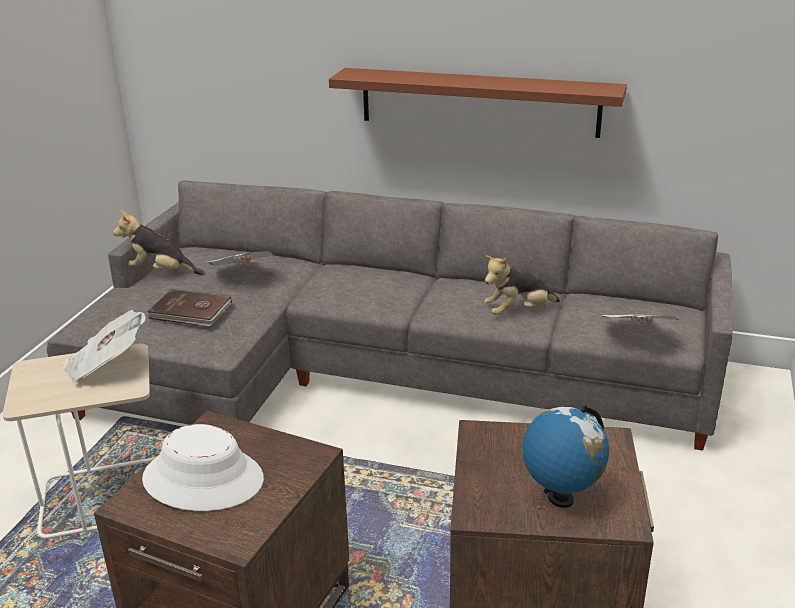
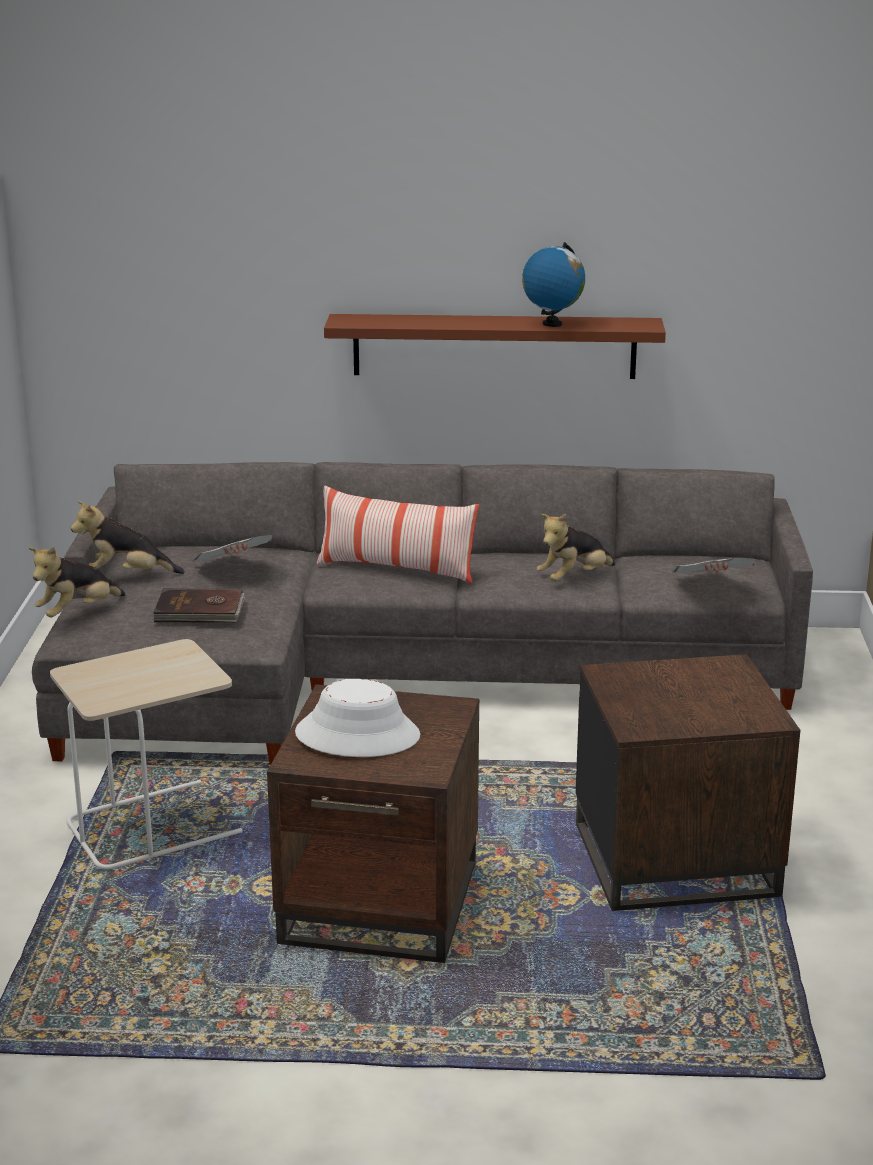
camera: 15 degrees left, 5 degrees down
(102, 302) = (77, 612): none -> plush toy
(106, 365) = (161, 662): newspaper -> none
(372, 287) = (396, 569): none -> pillow
(560, 498) = (706, 710): globe -> globe (552, 324)

